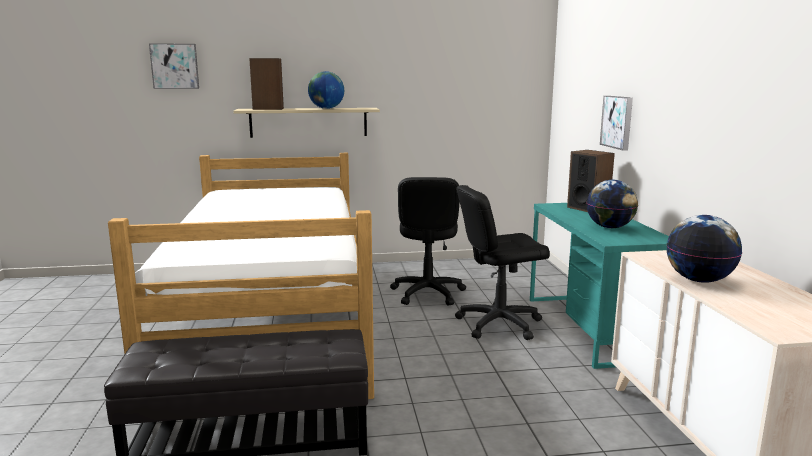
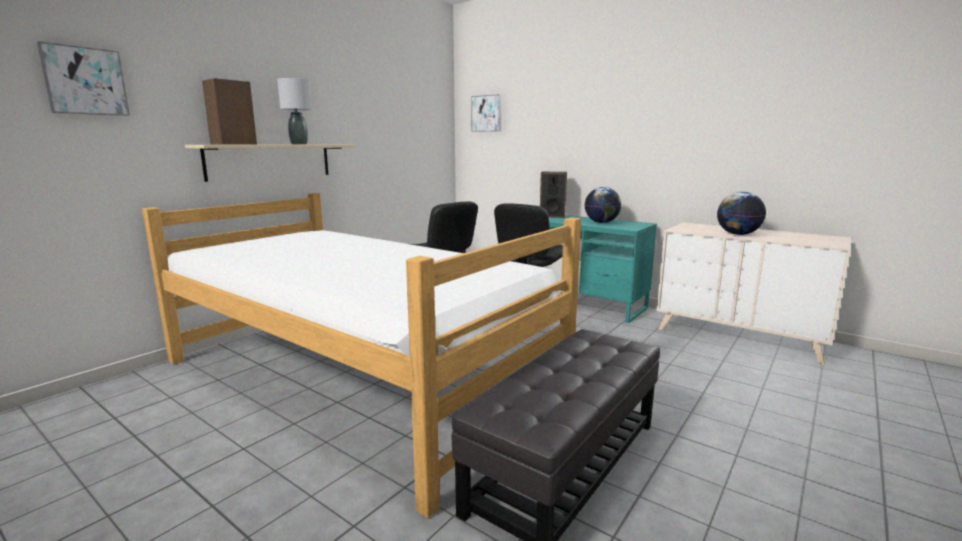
camera: 45 degrees left, 0 degrees up
(326, 108) = (298, 144): globe -> grey table lamp
(617, 122) = (559, 149): picture -> picture (487, 113)

